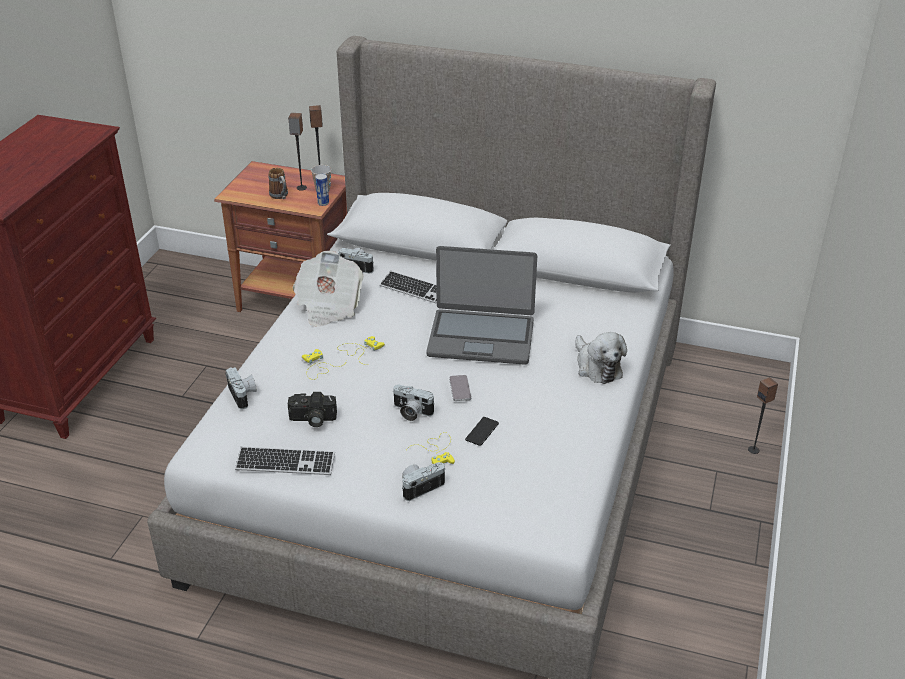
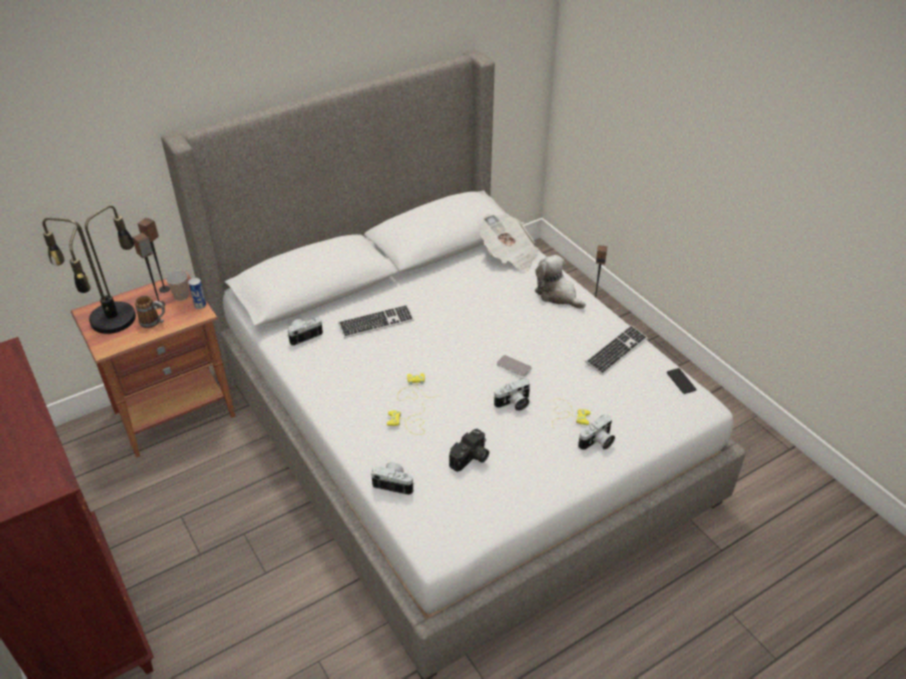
camera: 50 degrees left, 5 degrees up
(263, 180) = (112, 319): none -> table lamp
(285, 463) = (503, 501): keyboard -> keyboard (616, 351)
(328, 306) = (335, 377): newspaper -> newspaper (509, 255)
(420, 486) = (597, 442): camera -> camera turned 135 degrees counterclockwise
(481, 337) = (469, 324): laptop -> none
(482, 431) = (569, 382): phone -> phone (681, 381)
(597, 367) = (557, 295): plush toy -> plush toy turned 150 degrees counterclockwise

